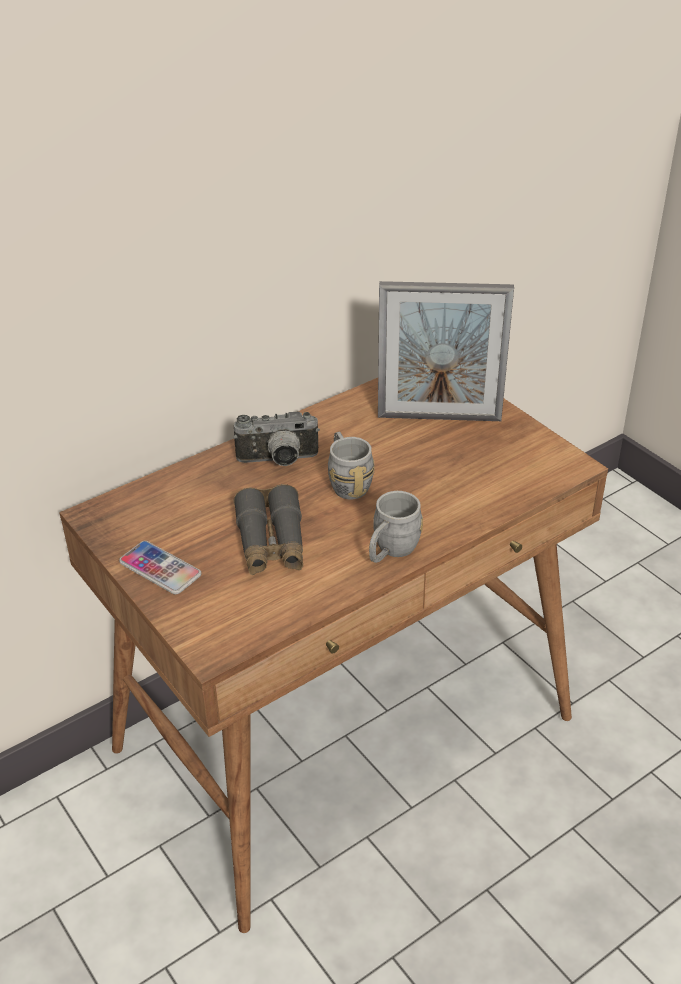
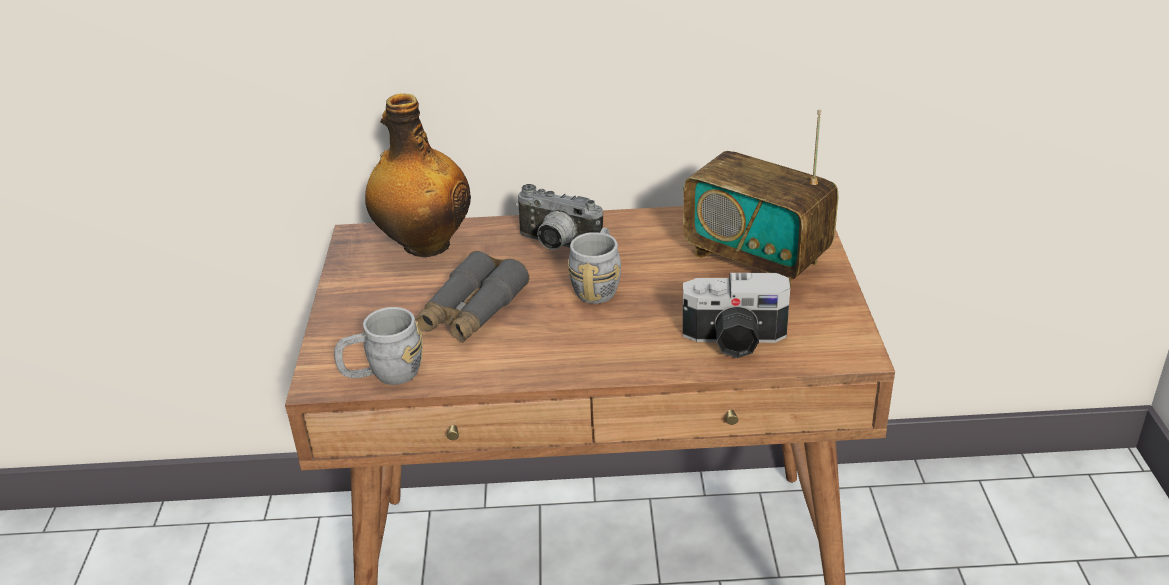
camera: 35 degrees right, 5 degrees down
(160, 569) = (358, 298): phone -> none
(166, 501) = (424, 245): none -> bottle
(391, 551) = (570, 362): grey mug -> grey mug (384, 375)
(439, 417) = (757, 258): picture frame -> radio
(488, 487) = (734, 341): none -> camera

